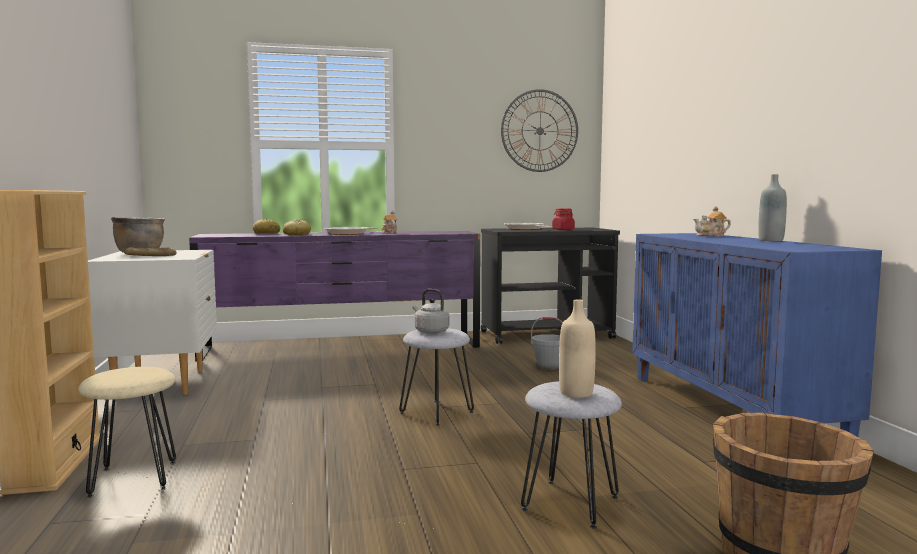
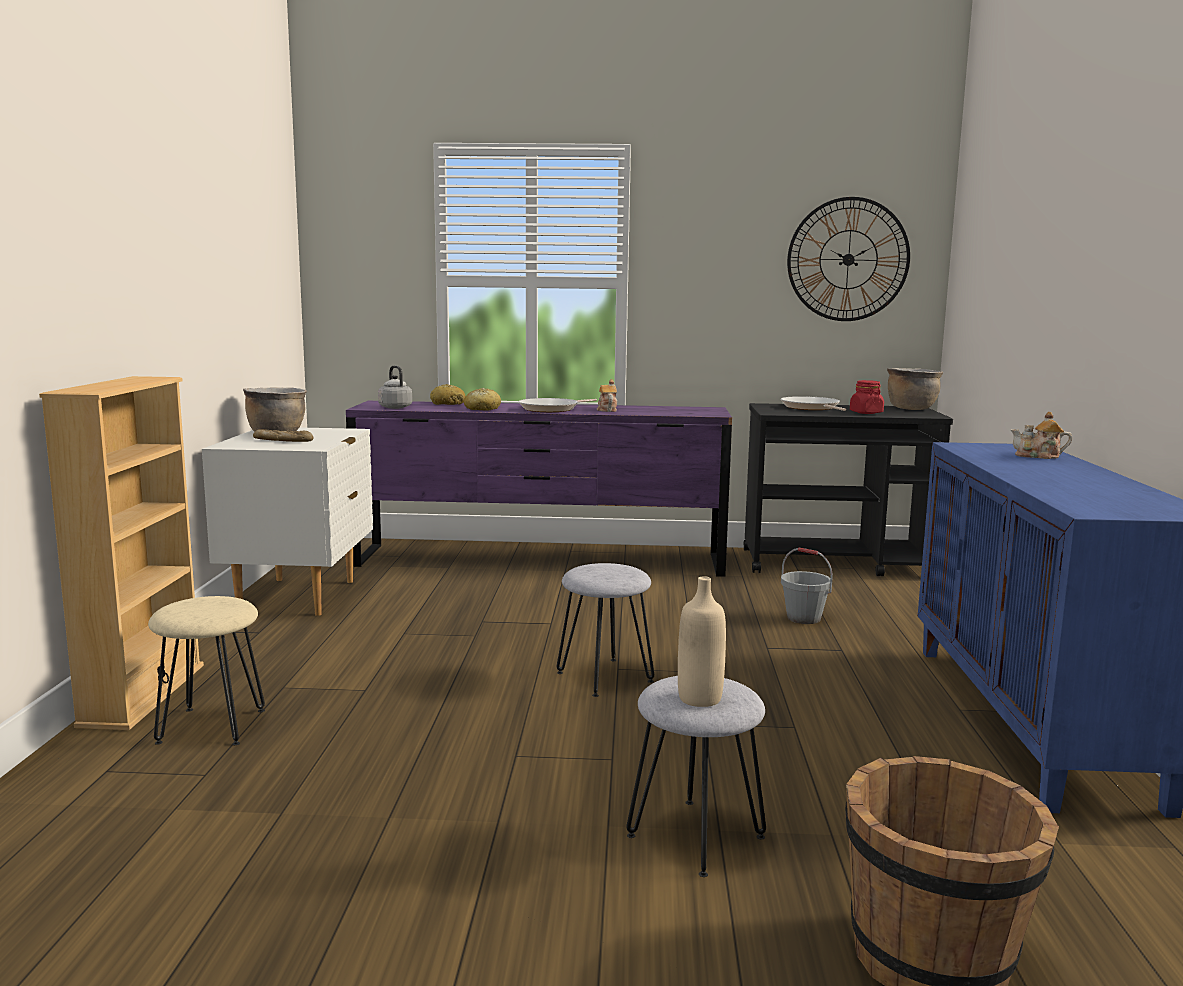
camera: 15 degrees right, 5 degrees up
(430, 331) = (598, 570): grey kettle -> grey kettle (394, 407)
(587, 228) = (911, 408): none -> brown cooking pot
(771, 240) = (1109, 478): grey bottle -> none

